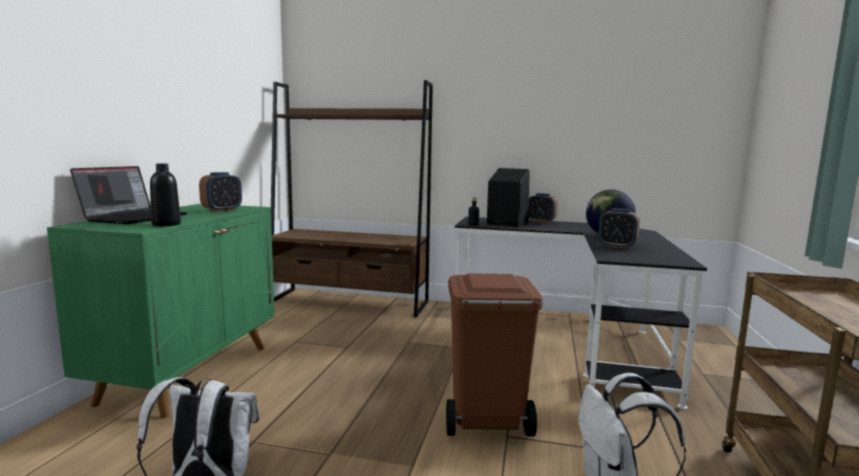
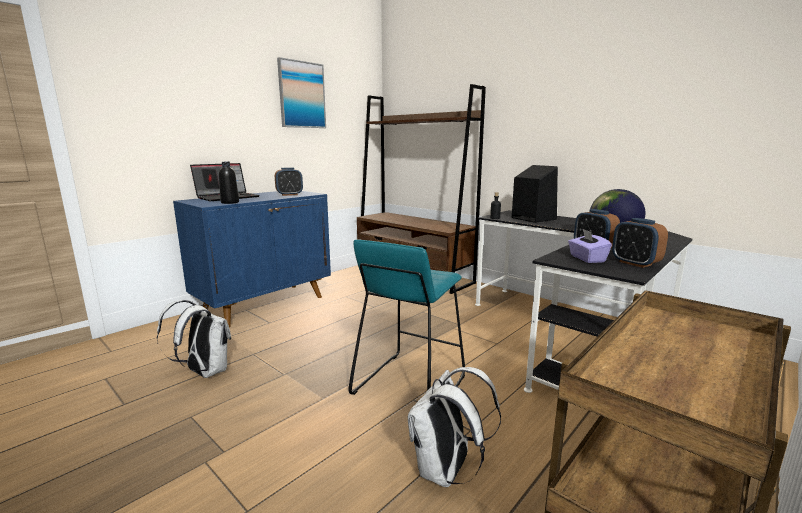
camera: 30 degrees right, 5 degrees up
(189, 372) = (265, 304): green cabinet -> blue cabinet
(205, 74) = (302, 95): none -> picture
(485, 422) = (409, 384): brown trash can -> turquoise stool
(541, 222) = (573, 219): alarm clock -> alarm clock (635, 263)
(631, 254) = (586, 259): none -> purple tissue box

